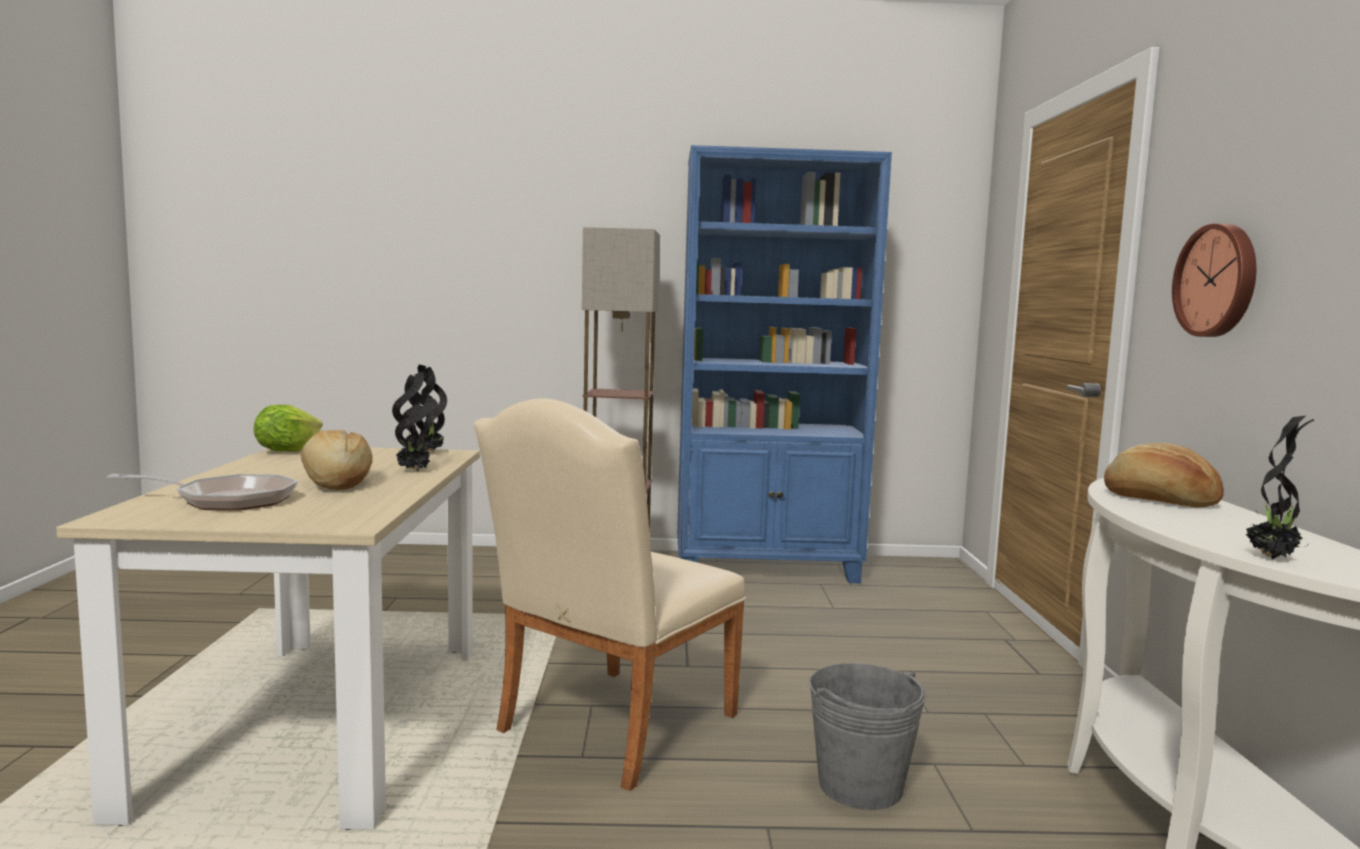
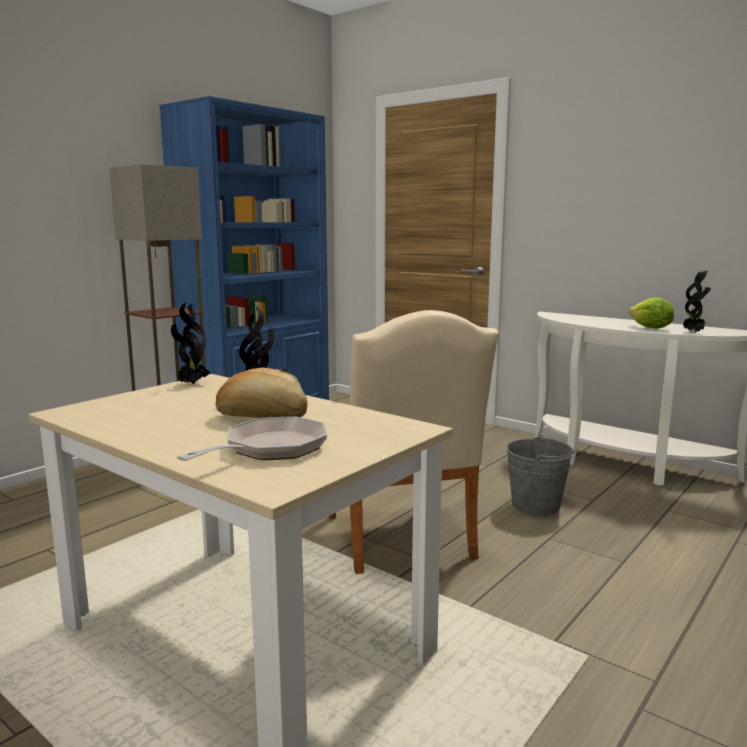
camera: 50 degrees left, 5 degrees up
(287, 451) = (76, 413): lettuce -> lettuce (650, 328)
(1159, 500) = (591, 320): bread -> none
(1218, 281) = (578, 210): wall clock -> none

